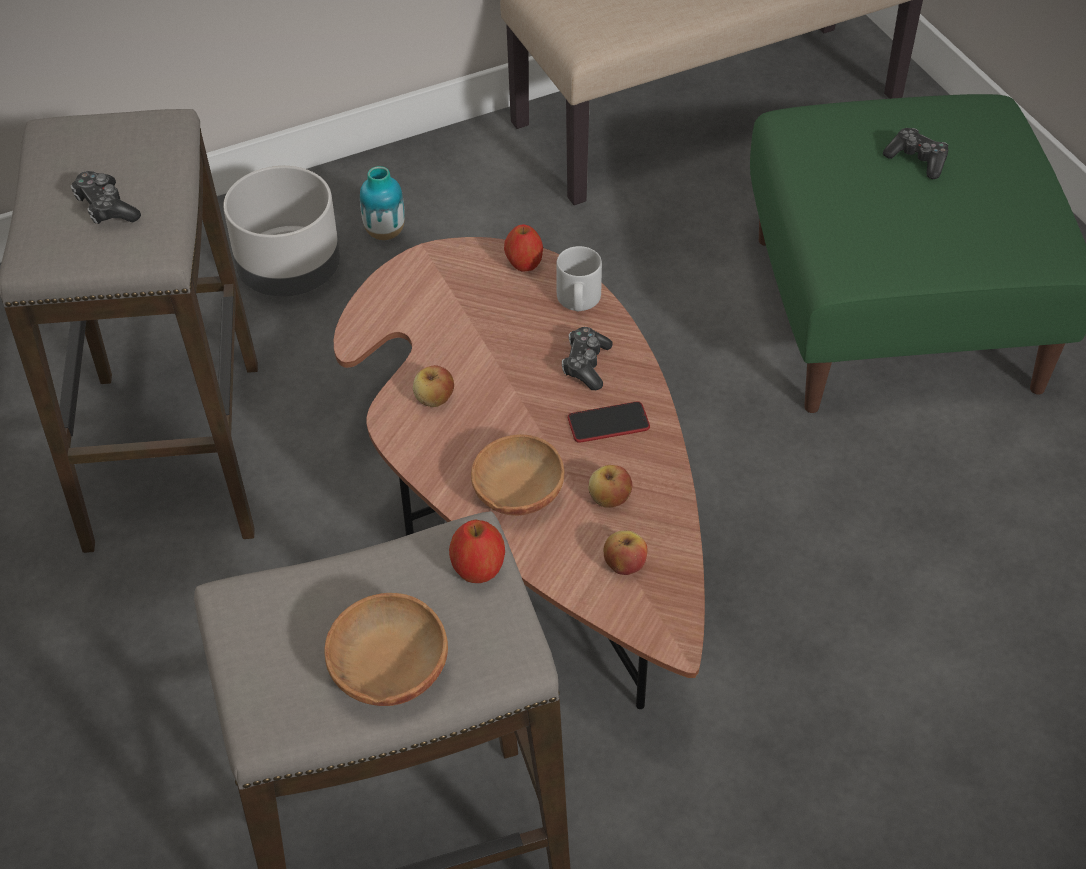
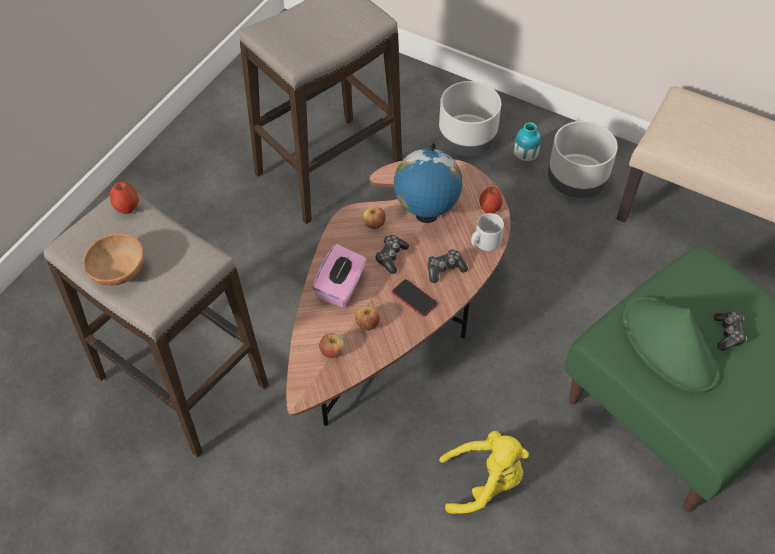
camera: 55 degrees right, 5 degrees up
(106, 207) = (308, 33): game controller -> game controller (391, 257)
(472, 335) = (426, 215): none -> globe
(474, 206) = (576, 181): none -> grey planter
(478, 570) = (191, 271): apple -> apple (127, 208)
(516, 496) = (341, 287): brown bowl -> pink tissue box
(867, 569) = (484, 482): none -> yellow plush toy
(897, 217) = (669, 346): none -> green hat

